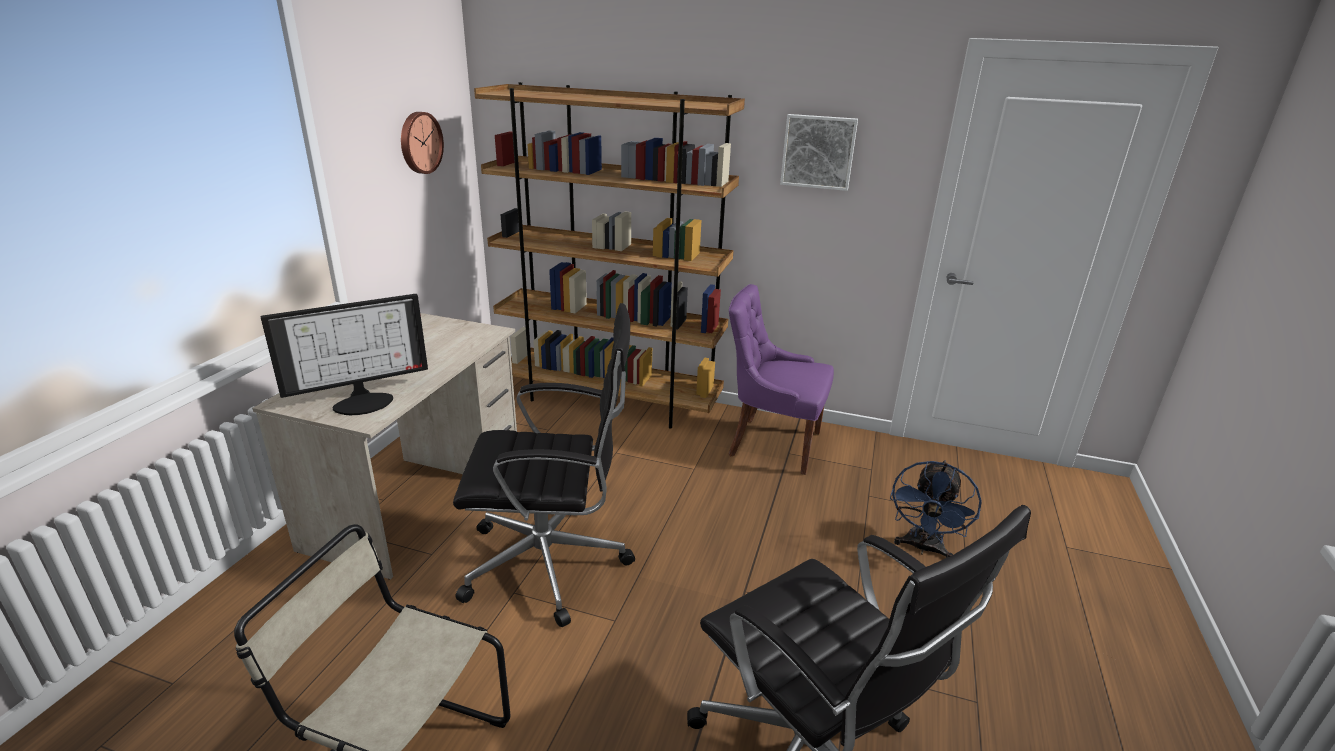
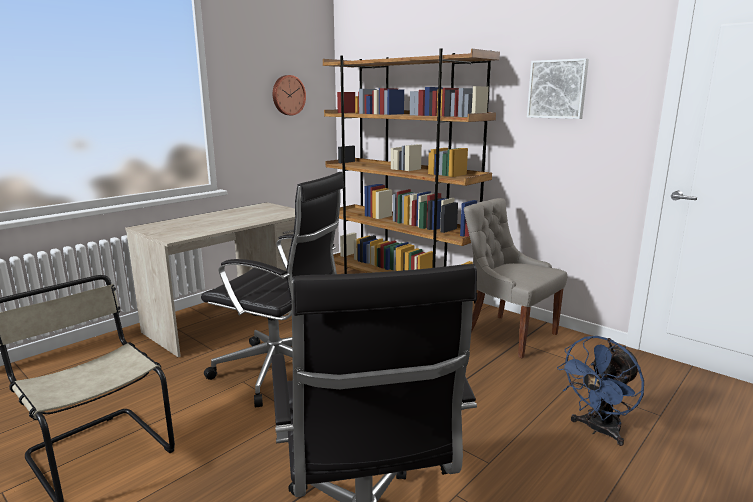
camera: 25 degrees right, 10 degrees down
(363, 401) = (183, 231): monitor -> none
(772, 444) = (508, 334): purple chair -> grey chair

